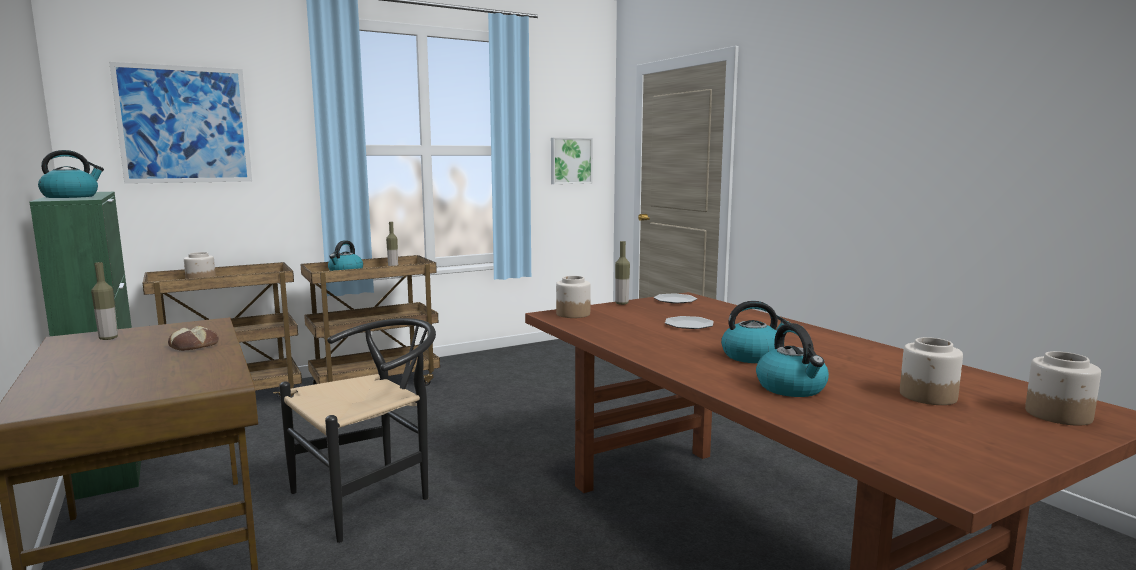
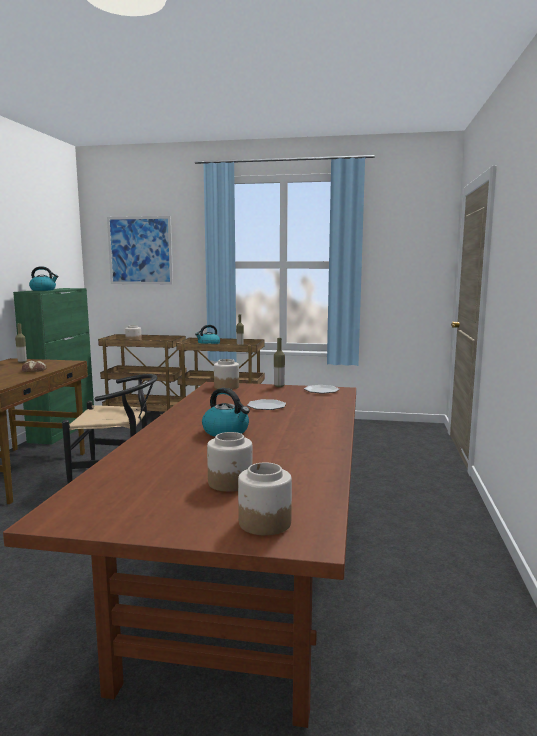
camera: 40 degrees right, 0 degrees up
(570, 160) = (407, 273): picture -> none
(792, 388) = (173, 453): kettle -> none

